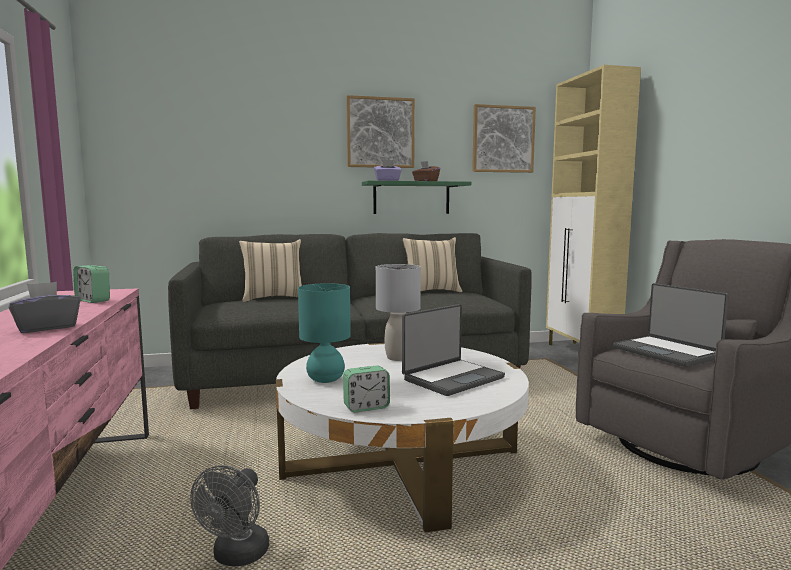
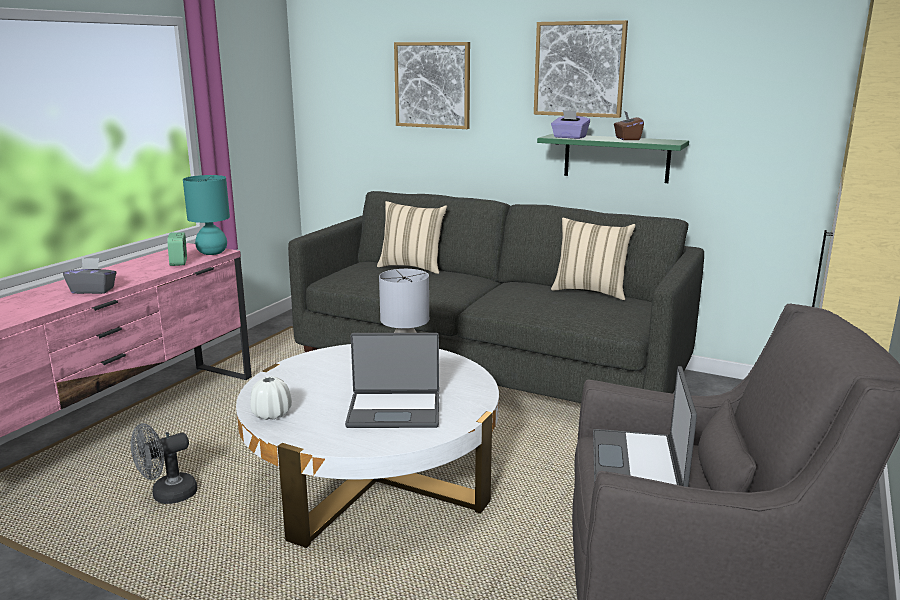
camera: 40 degrees right, 10 degrees up
(326, 379) = (304, 376): turquoise table lamp -> turquoise table lamp (212, 253)
(366, 407) = (272, 414): alarm clock -> white vase
(503, 139) = (768, 75): picture -> picture (432, 85)

